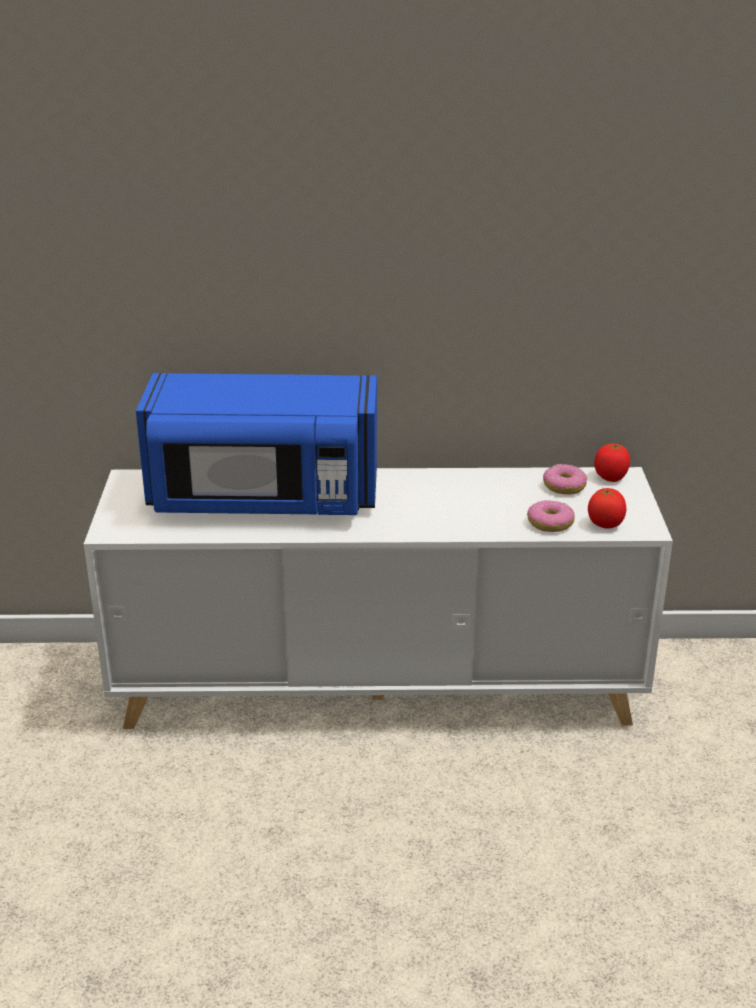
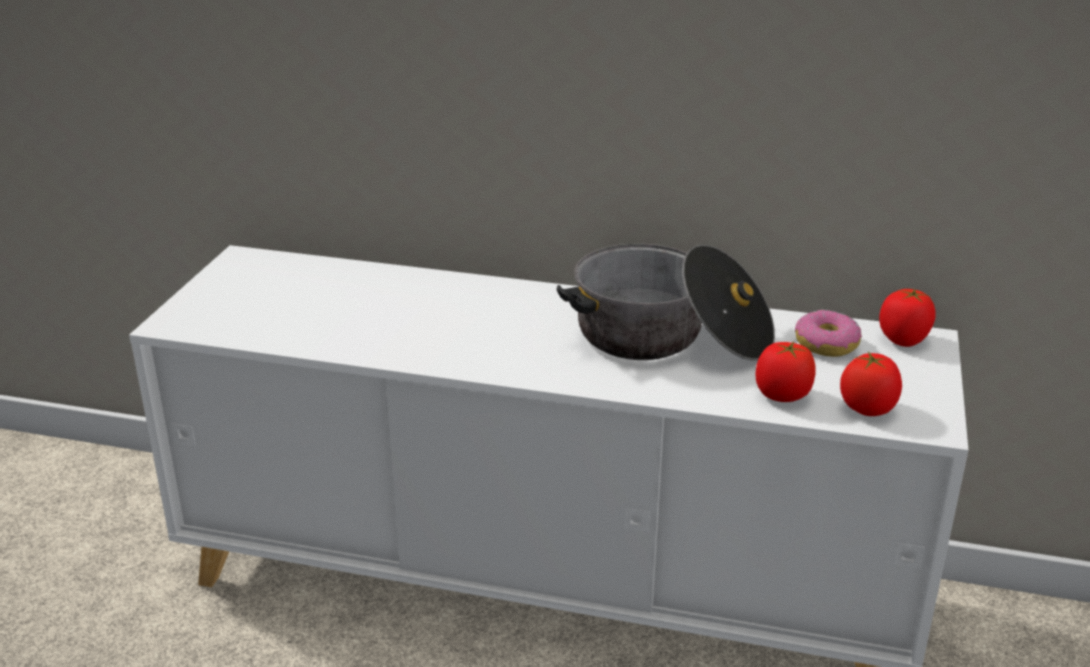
camera: 15 degrees right, 0 degrees up
(263, 499) = (393, 306): blue microwave -> none
(462, 496) = (669, 338): none -> cooking pot
(550, 523) = (782, 396): donut -> tomato

